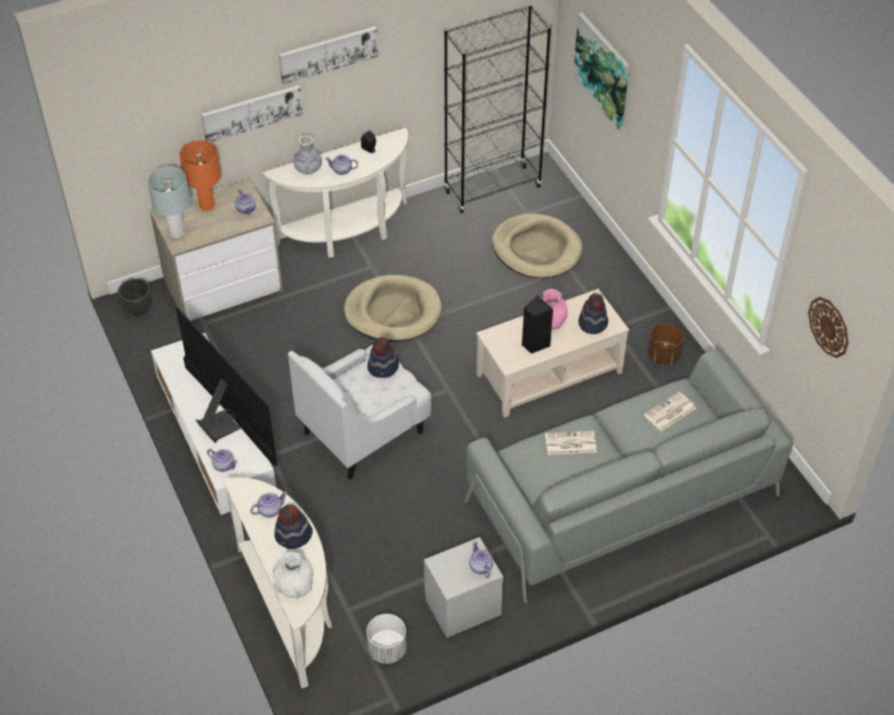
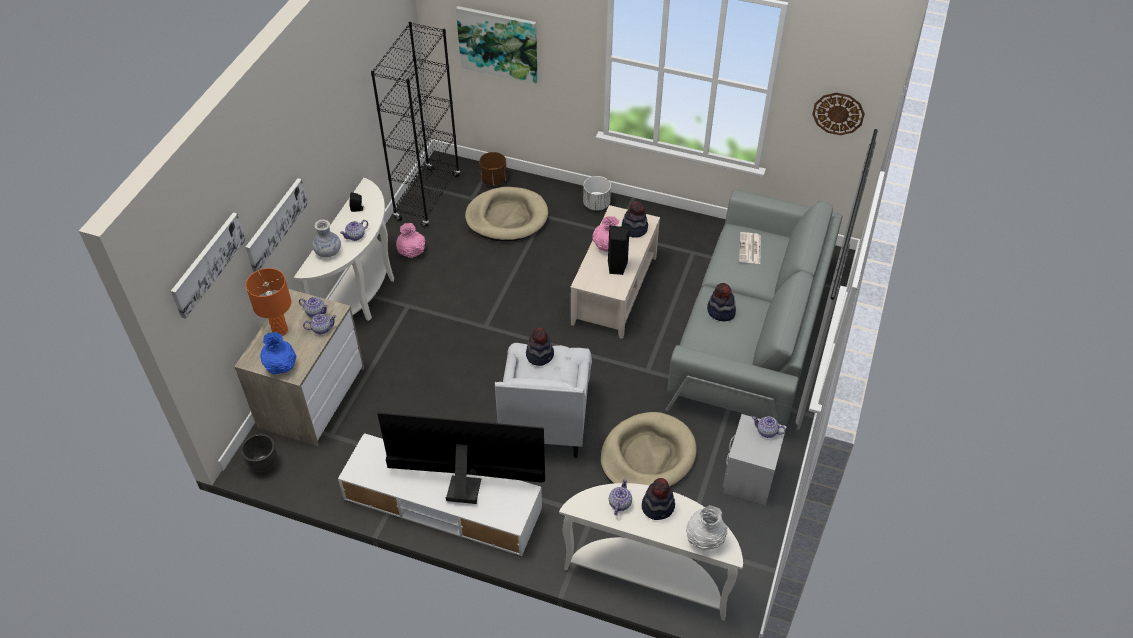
camera: 45 degrees left, 0 degrees up
(177, 232) = (281, 366): grey table lamp -> blue vase
(223, 465) = (502, 513): teapot -> teapot (321, 329)
(328, 54) = (308, 136): picture -> picture (207, 263)
(387, 649) = (741, 545): white planter -> white planter (596, 204)
(393, 312) = (462, 325): beige dog bed -> beige dog bed (647, 456)
(426, 226) = (412, 252): none -> pink vase
(570, 443) = (720, 311): newspaper -> hat
(663, 356) = (666, 229): brown planter -> brown planter (493, 180)

